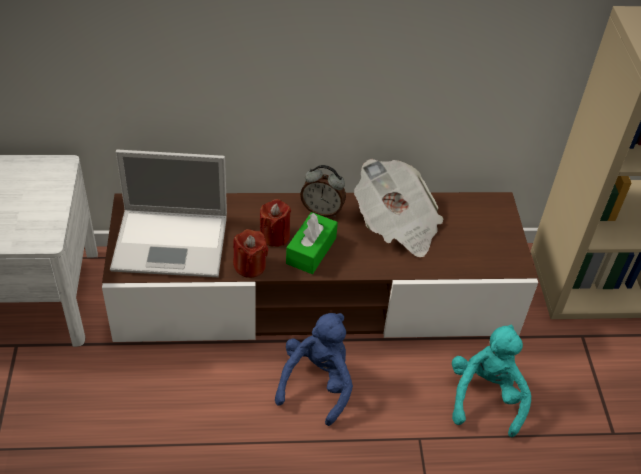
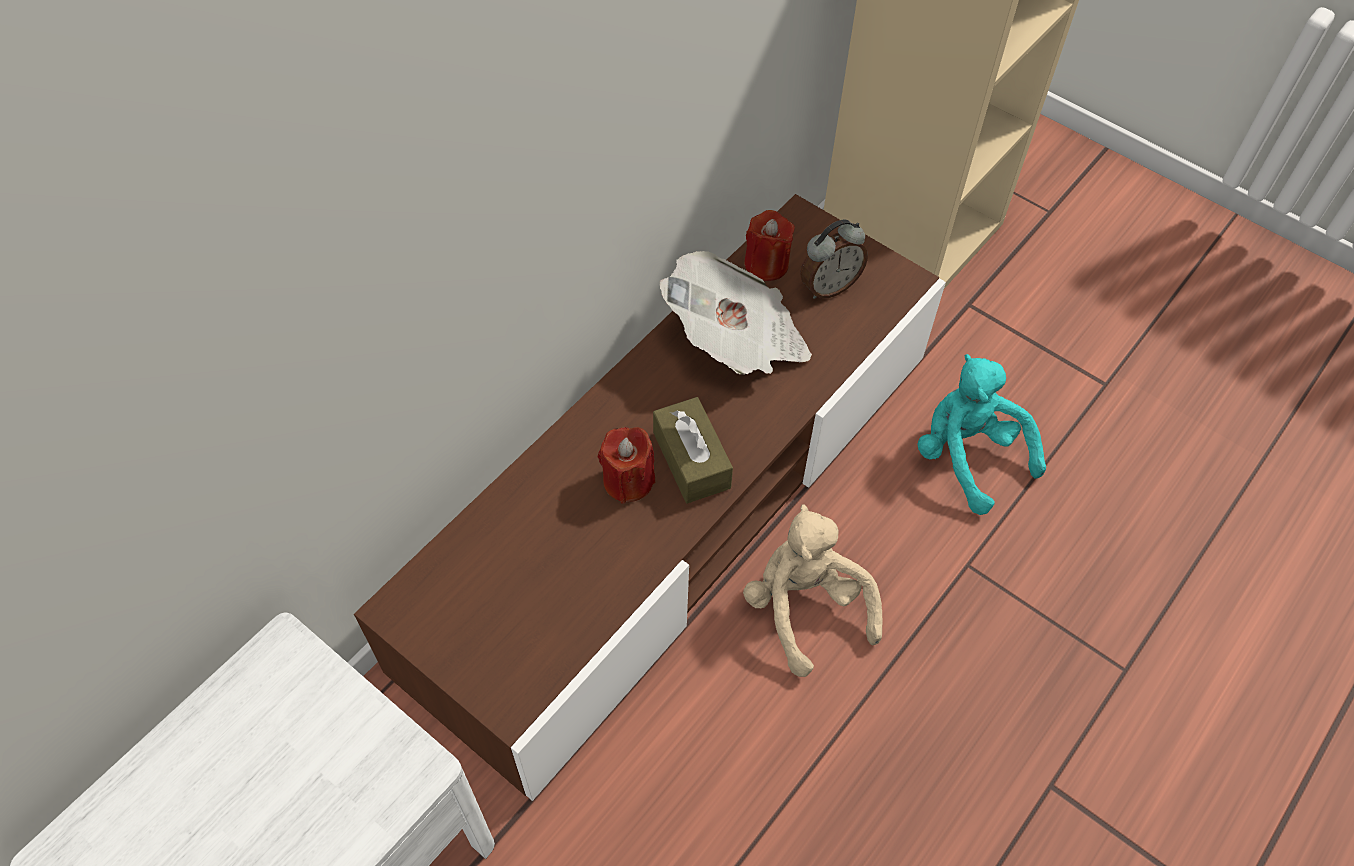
camera: 45 degrees left, 10 degrees up
(173, 242) = (523, 606): laptop -> none
(250, 266) = (652, 546): red candle -> red candle (766, 264)
(311, 251) = (691, 460): green tissue box -> brown tissue box
(317, 383) = (805, 608): blue plush toy -> beige plush toy
(322, 210) = (636, 397): alarm clock -> alarm clock (828, 286)

